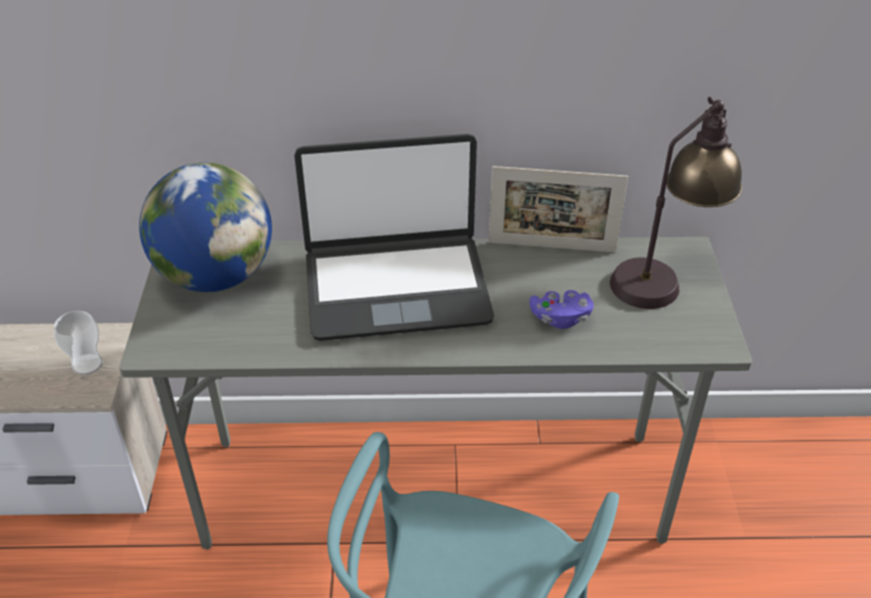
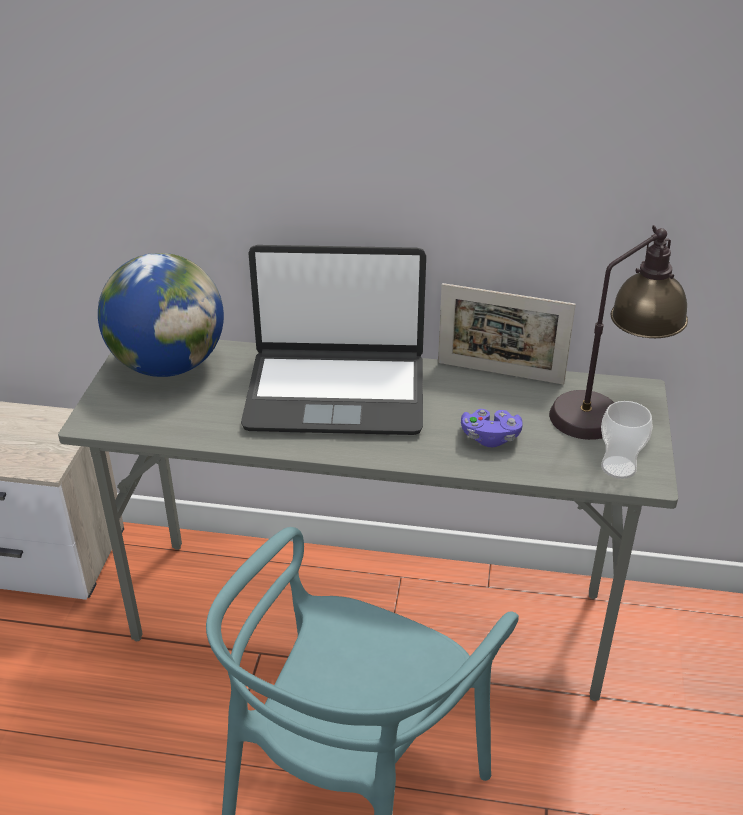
camera: 10 degrees right, 5 degrees down
(87, 364) = (46, 442): cup -> cup (618, 467)

